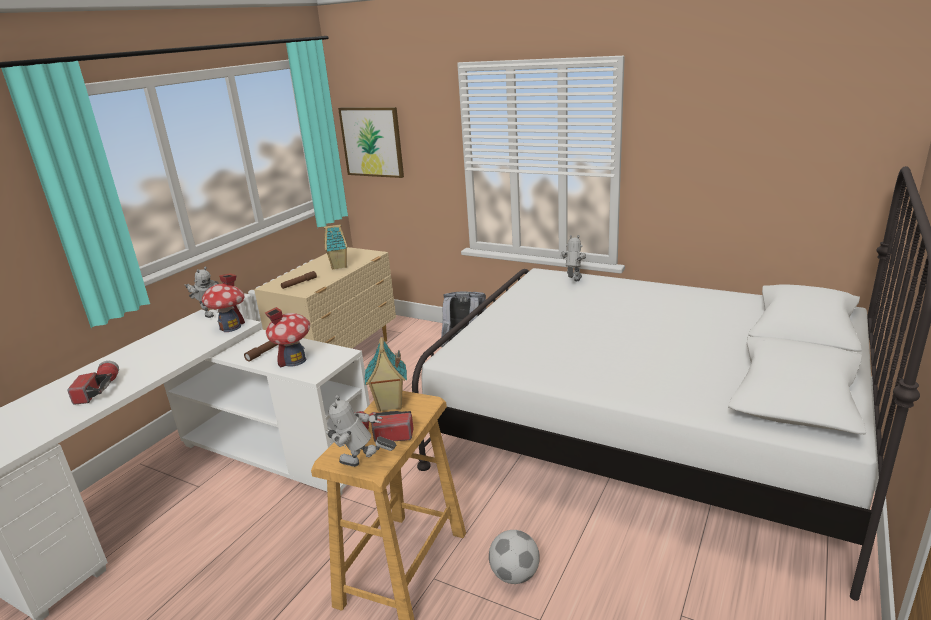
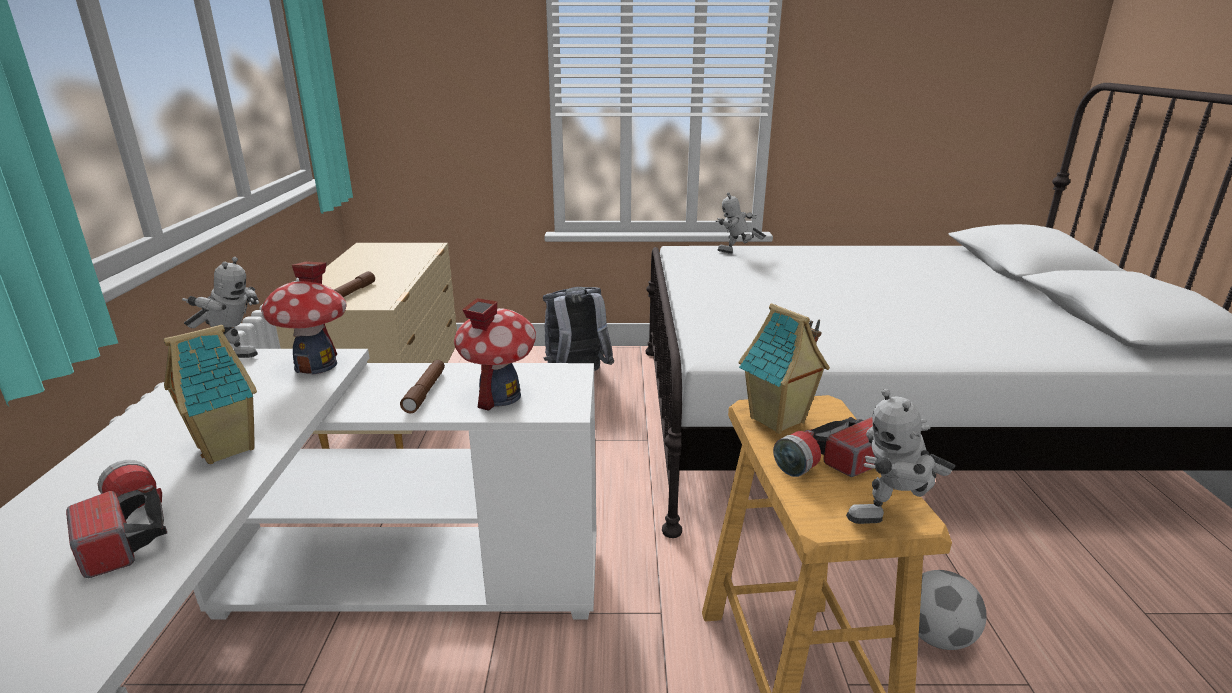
camera: 30 degrees left, 0 degrees up
(339, 266) = (393, 265): toy house -> toy house (228, 448)
(372, 142) = (389, 79): picture -> none
(573, 282) = (736, 254): toy robot -> toy robot turned 75 degrees counterclockwise

